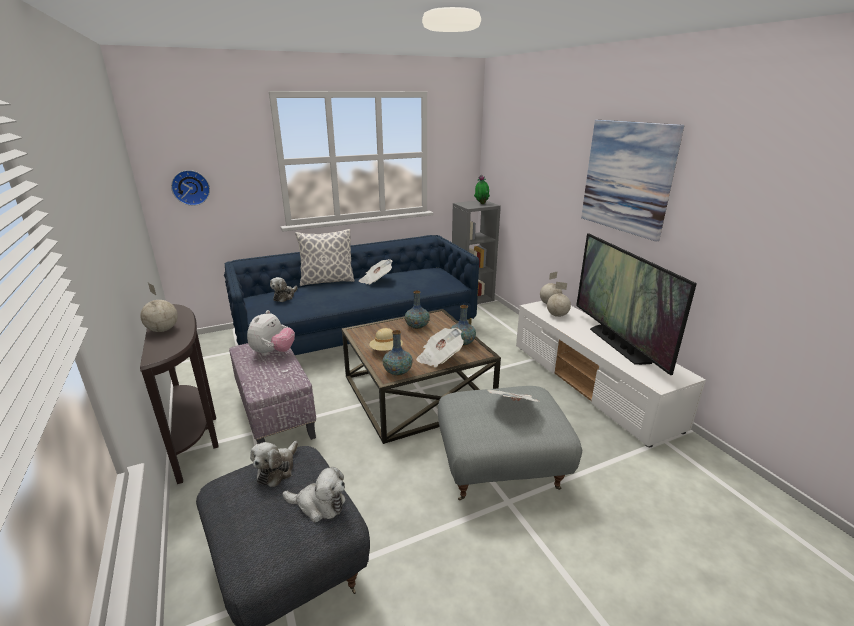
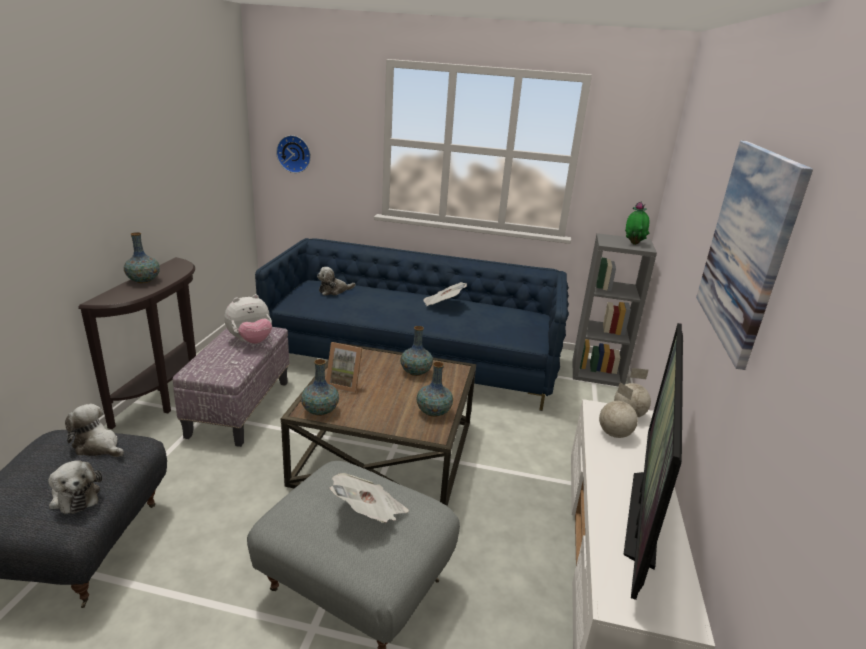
camera: 35 degrees right, 0 degrees up
(163, 330) = (144, 281): globe -> vase
(277, 469) = (98, 446): plush toy -> plush toy turned 60 degrees clockwise
(327, 281) = (394, 289): pillow -> none
(386, 350) = (345, 384): beige hat -> picture frame
(439, 358) = (382, 416): newspaper -> none

